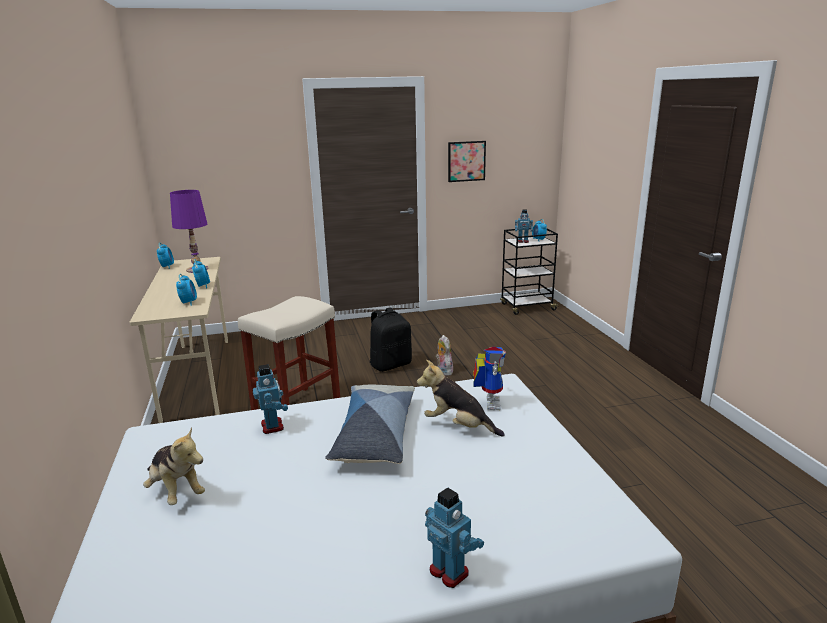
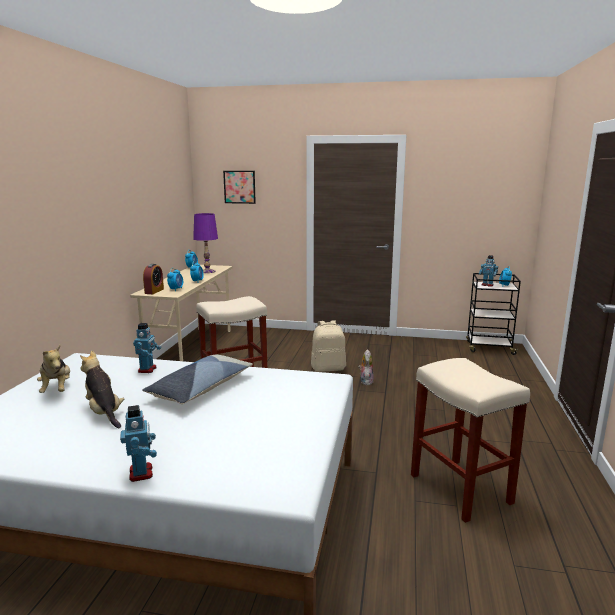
camera: 25 degrees right, 5 degrees down
(160, 310) = (154, 291): none -> alarm clock
(390, 364) = (328, 368): black backpack -> beige backpack
(458, 426) = (261, 397): plush toy -> plush toy (104, 412)
(466, 161) = (441, 208): picture -> picture (239, 187)
(488, 402) = (303, 388): toy robot -> none
(629, 464) = (458, 488): none -> beige stool

